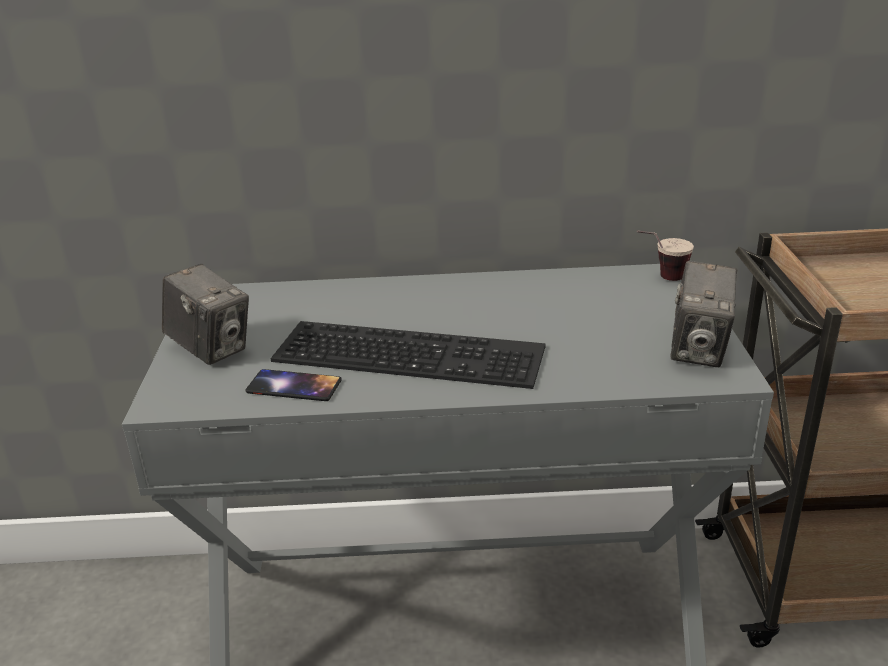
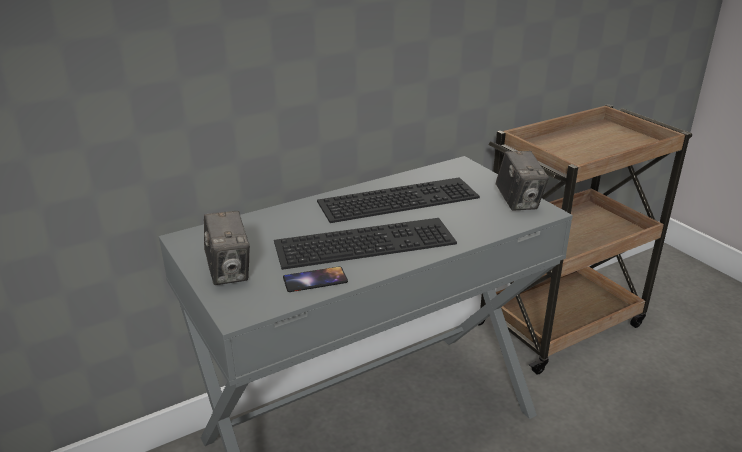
camera: 30 degrees left, 0 degrees up
(211, 349) = (229, 272): camera -> camera turned 60 degrees clockwise
(522, 303) = (399, 198): none -> keyboard
(660, 279) = (460, 168): cup -> none

